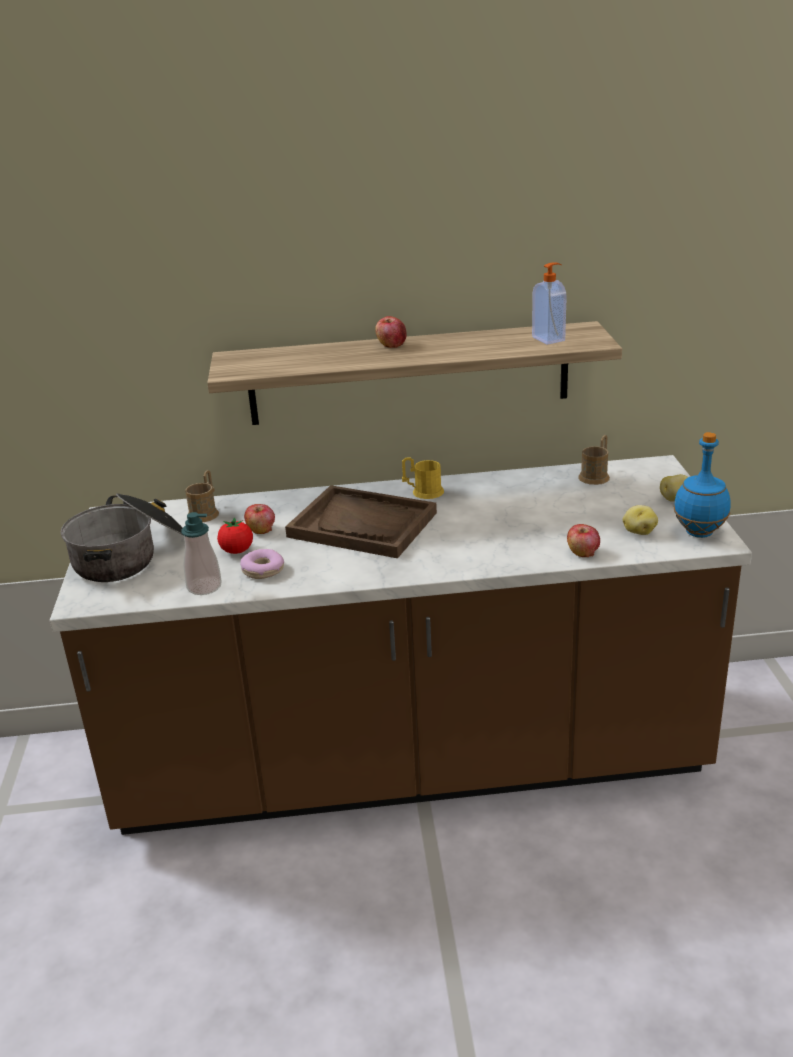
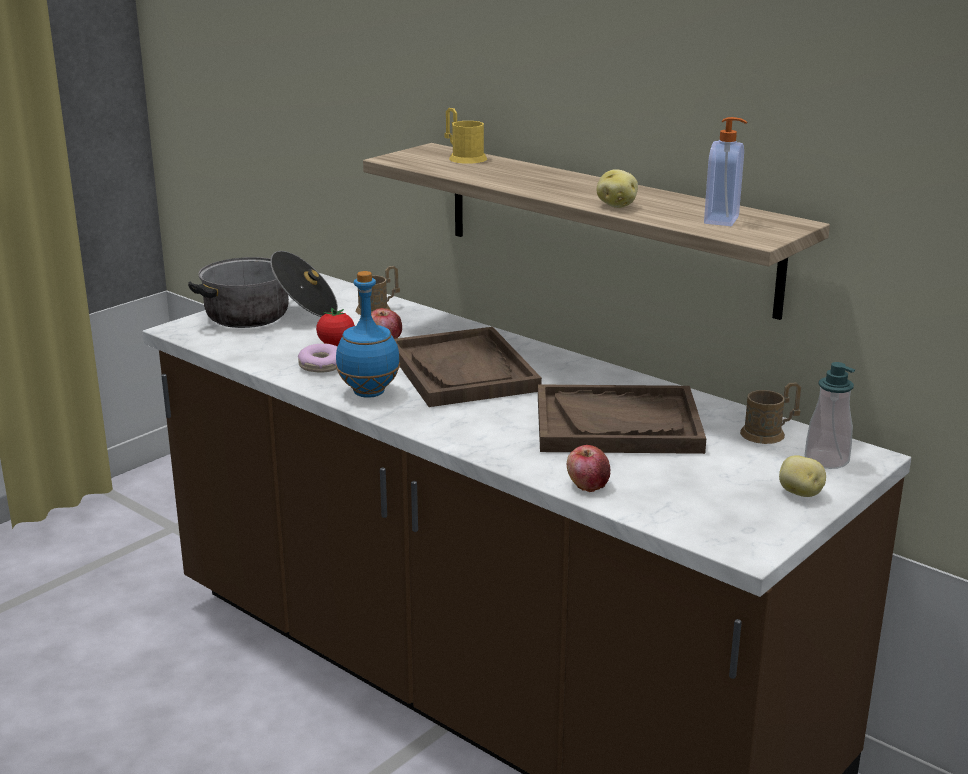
camera: 45 degrees right, 5 degrees down
(204, 587) = (262, 357): soap dispenser -> soap dispenser (826, 460)
(391, 344) = (571, 179): apple -> none
(423, 492) = (571, 370): yellow mug -> yellow mug (463, 157)
(519, 510) = (618, 424): none -> brown tray
(639, 532) = (686, 498): potato -> potato (616, 205)
(698, 532) = (746, 531): blue bottle -> blue bottle (368, 392)

